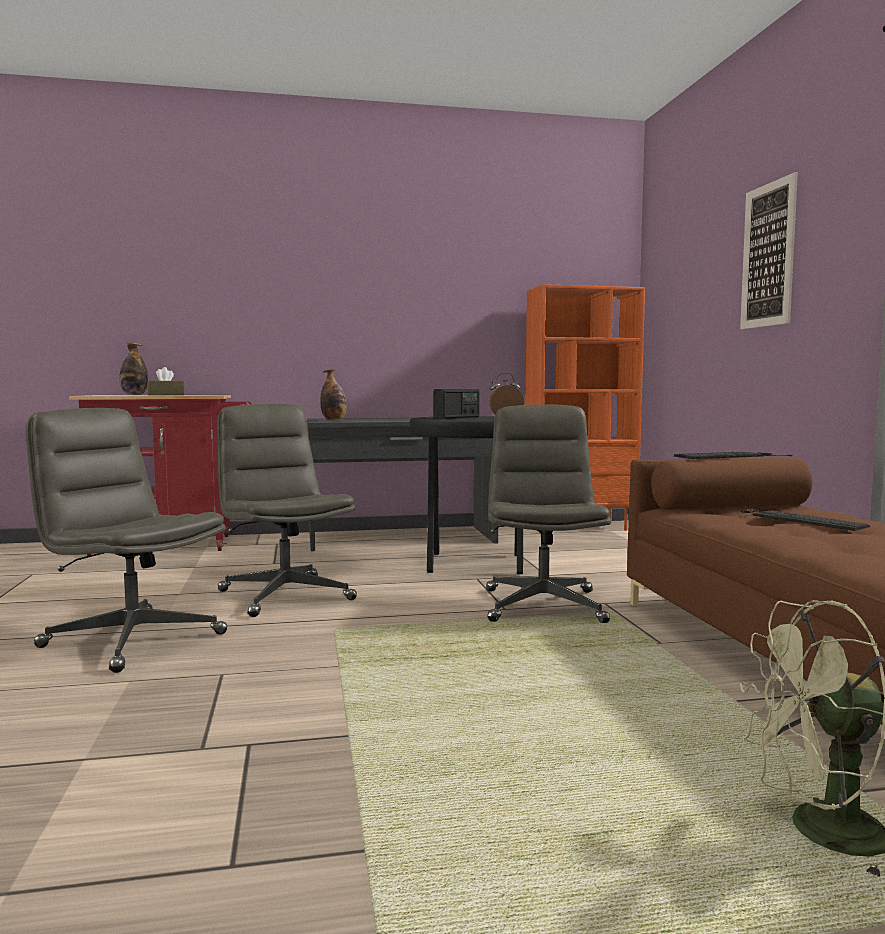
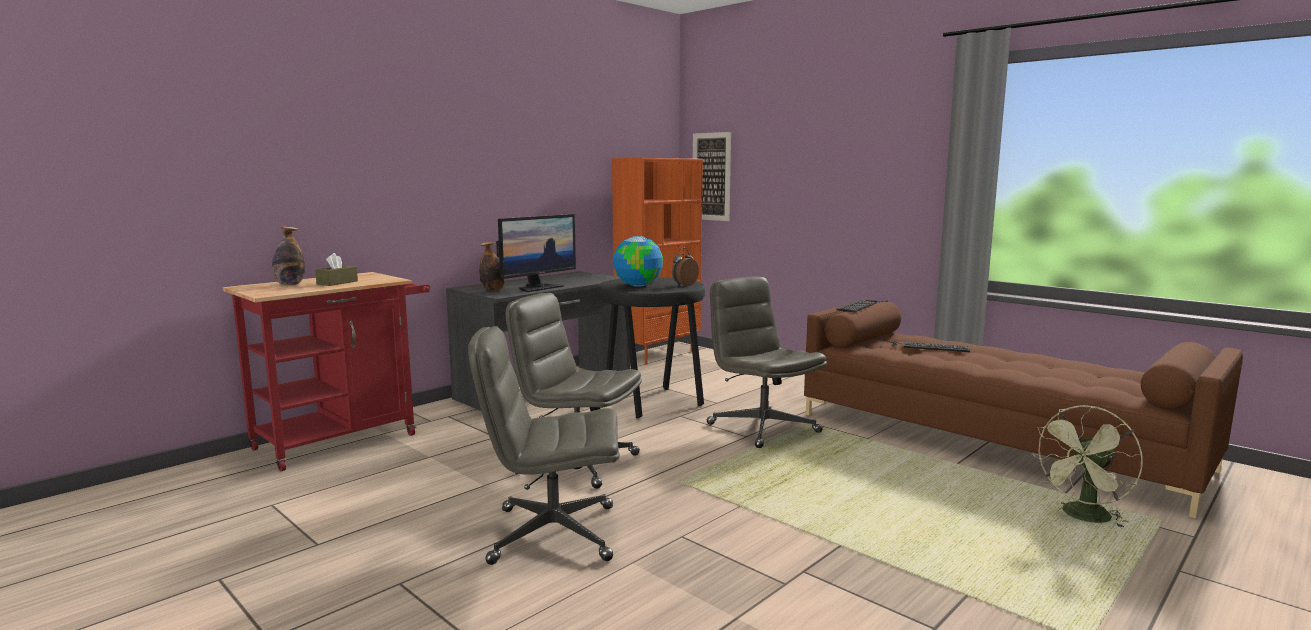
camera: 35 degrees left, 5 degrees up
(378, 420) = (538, 288): none -> monitor
(457, 418) = (637, 285): radio -> globe
(768, 255) = (829, 154): picture -> picture (711, 176)

